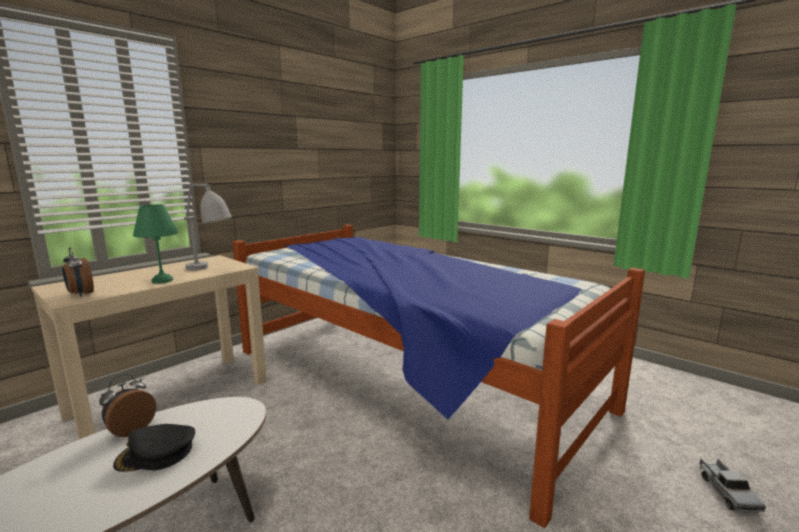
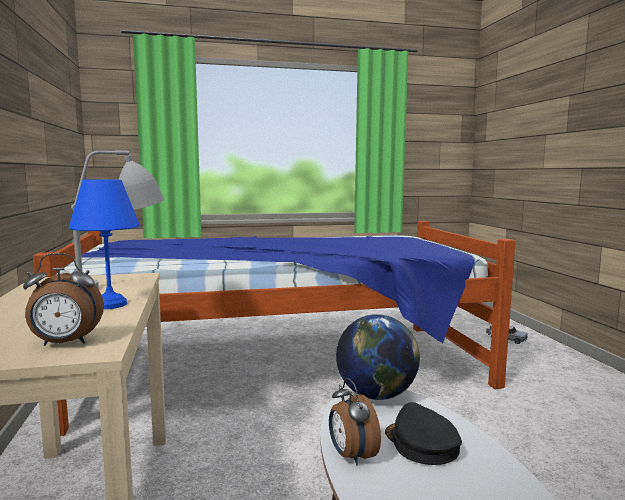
camera: 55 degrees left, 5 degrees down
(156, 454) = (421, 443): black cap -> black cap turned 135 degrees clockwise
(162, 280) = (109, 304): green table lamp -> blue table lamp
(239, 413) = (376, 395): none -> globe

